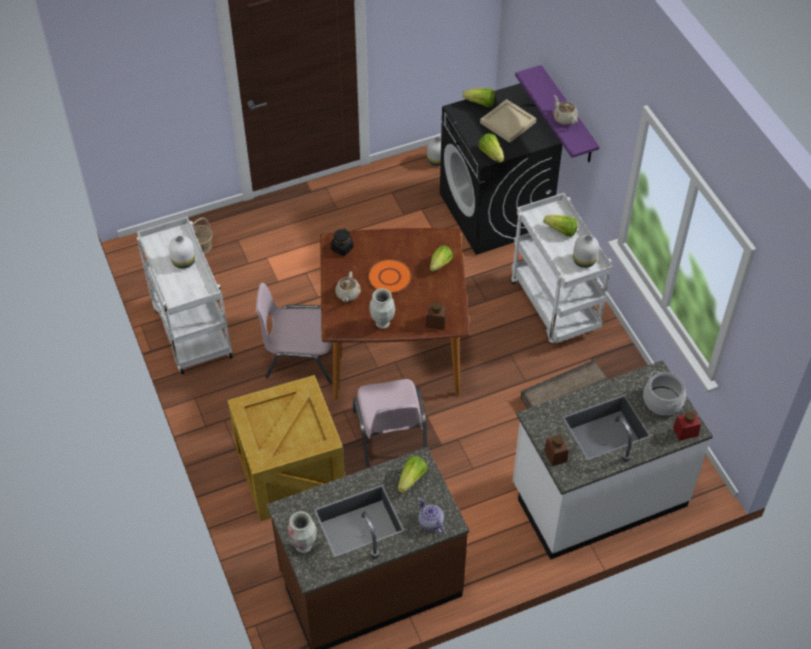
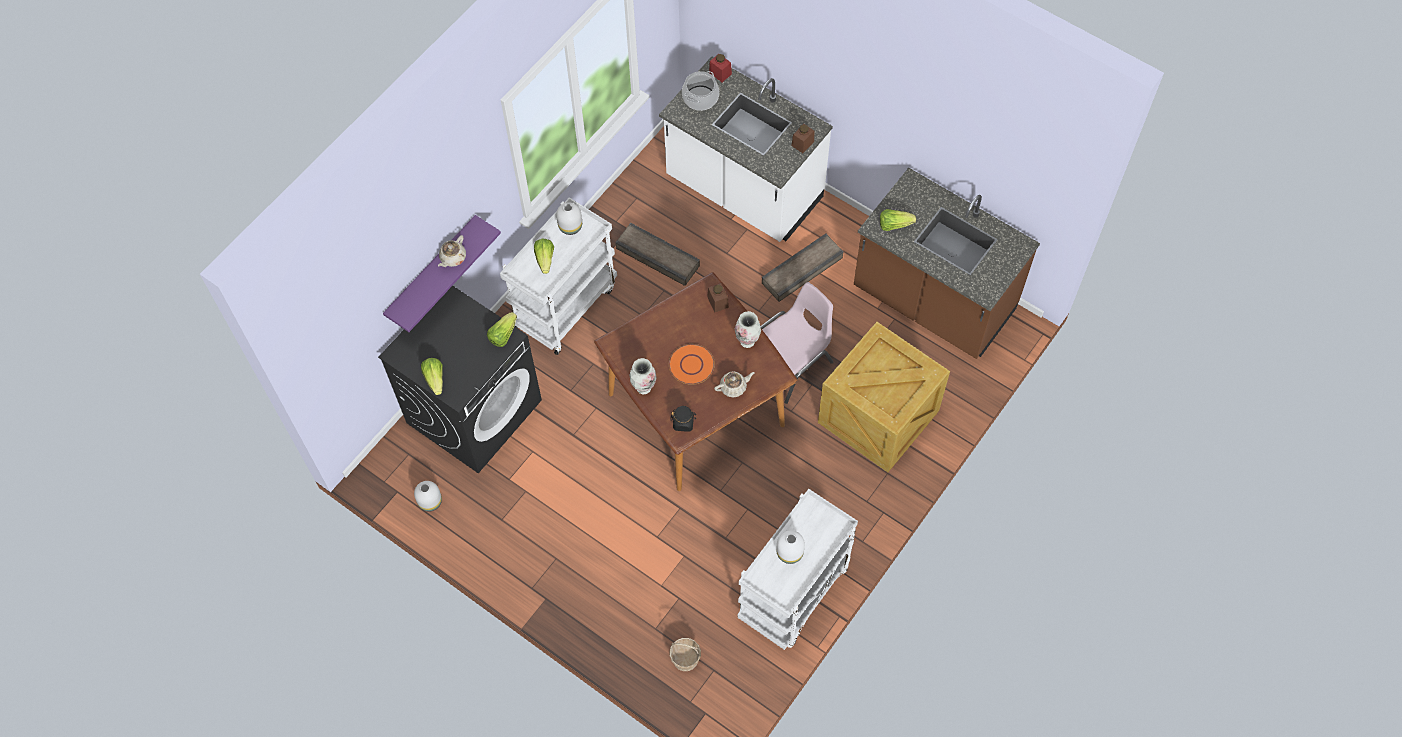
camera: 120 degrees left, 10 degrees up
(300, 355) = (757, 482): pink chair -> none
(303, 546) = (1004, 263): vase -> vase (644, 388)
(430, 522) = (921, 194): teapot -> none
(439, 266) = (651, 332): lettuce -> none
(476, 495) = (803, 271): none -> crate
(507, 122) = (449, 343): beige tray -> none

